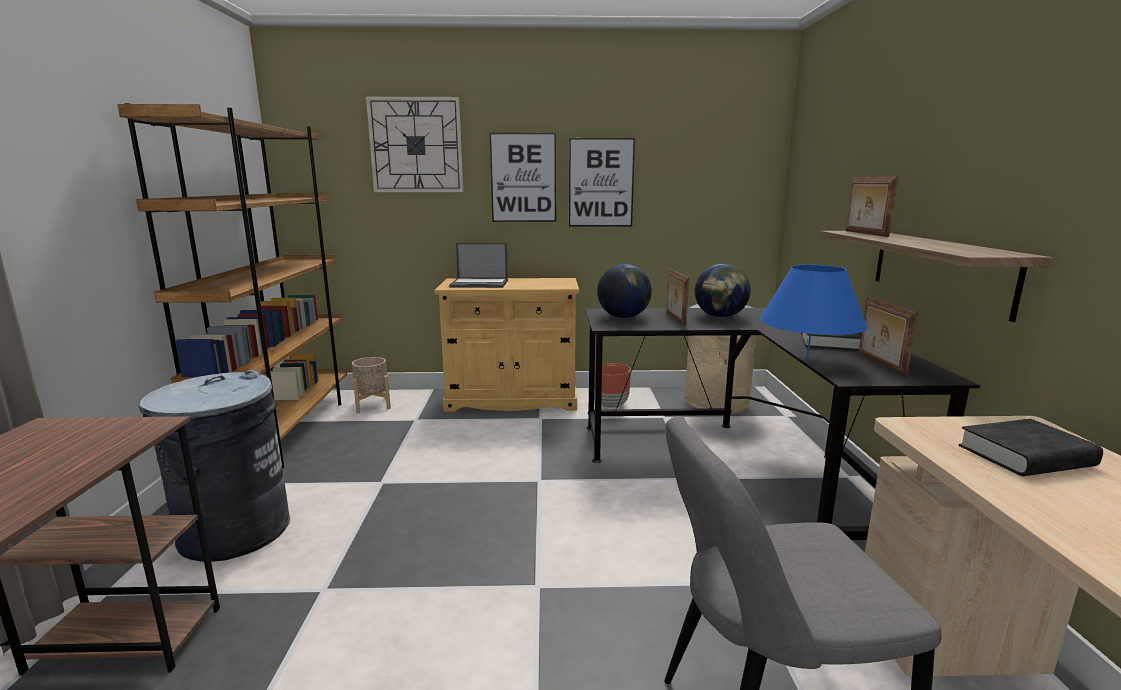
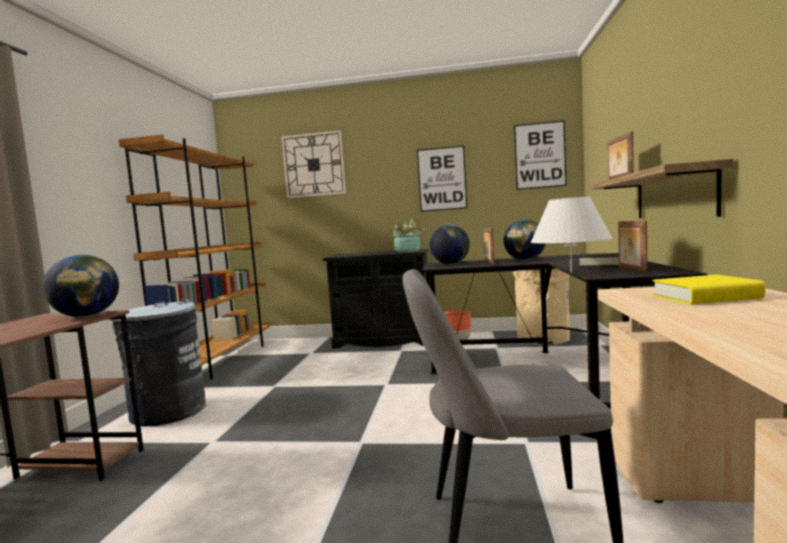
camera: 10 degrees right, 10 degrees down
(125, 435) = (87, 316): none -> globe
(372, 405) = (284, 346): beige planter -> none
(480, 283) = (357, 254): laptop -> none
(512, 399) = (384, 341): beige cabinet -> black cabinet
(523, 178) = (386, 180): picture -> picture (540, 155)
(550, 282) = (407, 251): none -> potted plant
(807, 362) = (571, 272): blue table lamp -> white table lamp
(1025, 456) = (705, 297): black book -> yellow book

